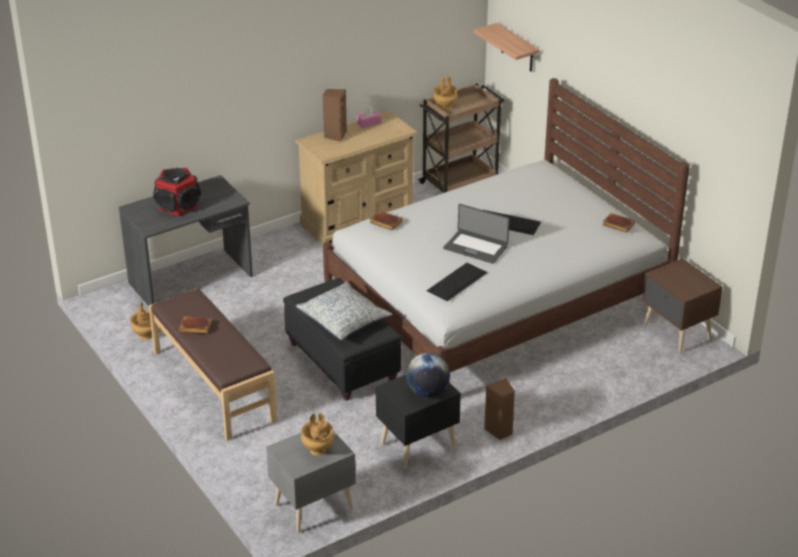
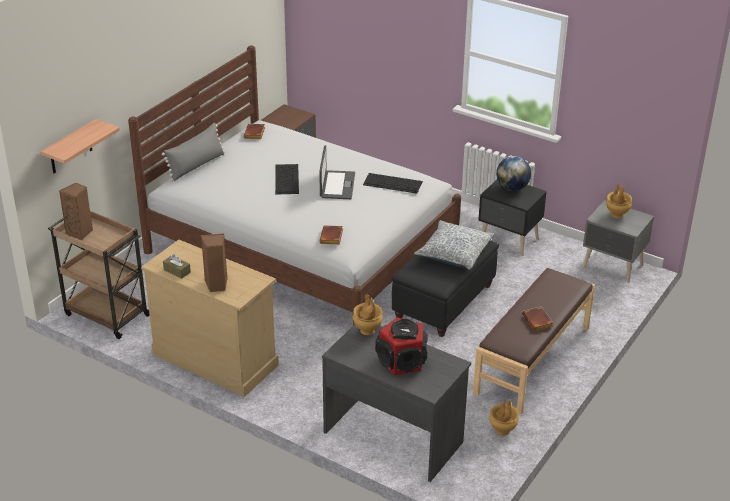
camera: 115 degrees left, 0 degrees up
(369, 123) = (177, 271): pink tissue box -> brown tissue box
(444, 107) = (106, 243): brown vase -> brown vase (368, 330)
(499, 431) = (463, 211): brown speaker -> brown speaker (80, 233)
(572, 183) = (196, 166): none -> grey pillow

